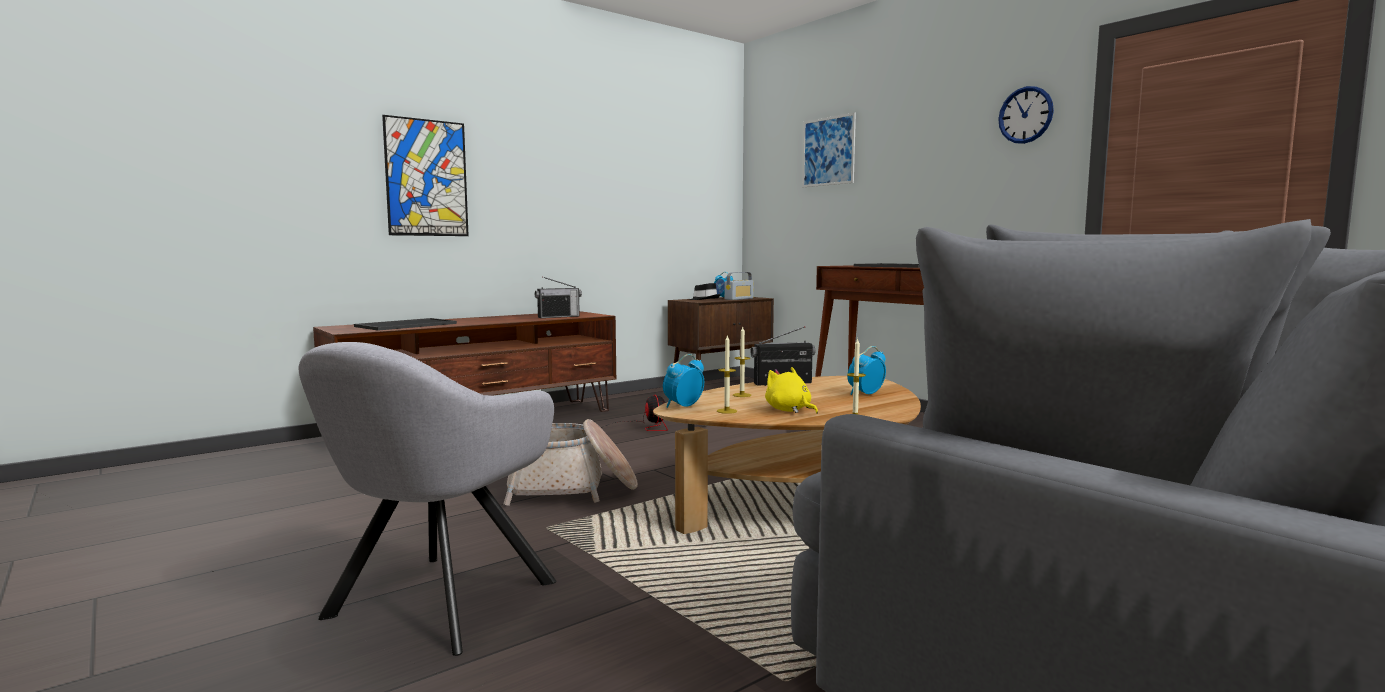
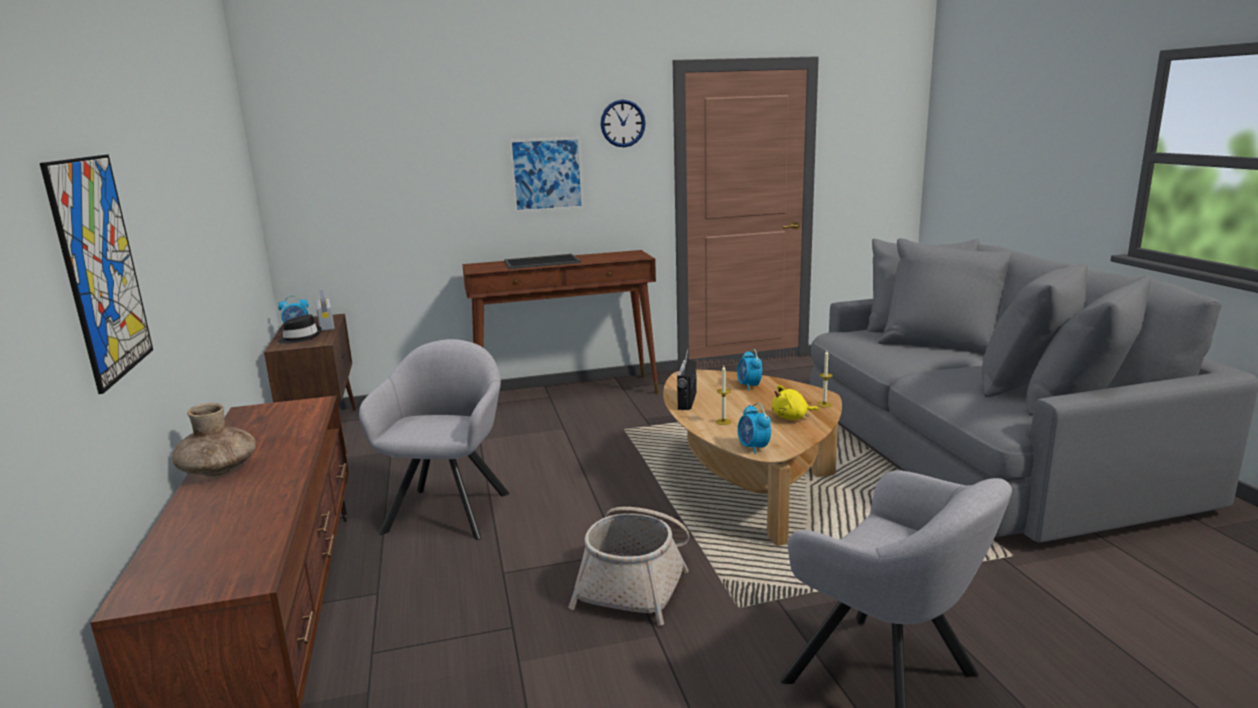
camera: 65 degrees left, 10 degrees up
(406, 325) = (228, 529): tray -> none
(483, 318) = (219, 469): none -> brown vase
(558, 317) = (297, 424): radio -> none
(642, 427) = (450, 508): fan -> grey armchair
(726, 411) = (781, 436): candle -> none
(828, 151) = (403, 141): picture -> picture (547, 174)

